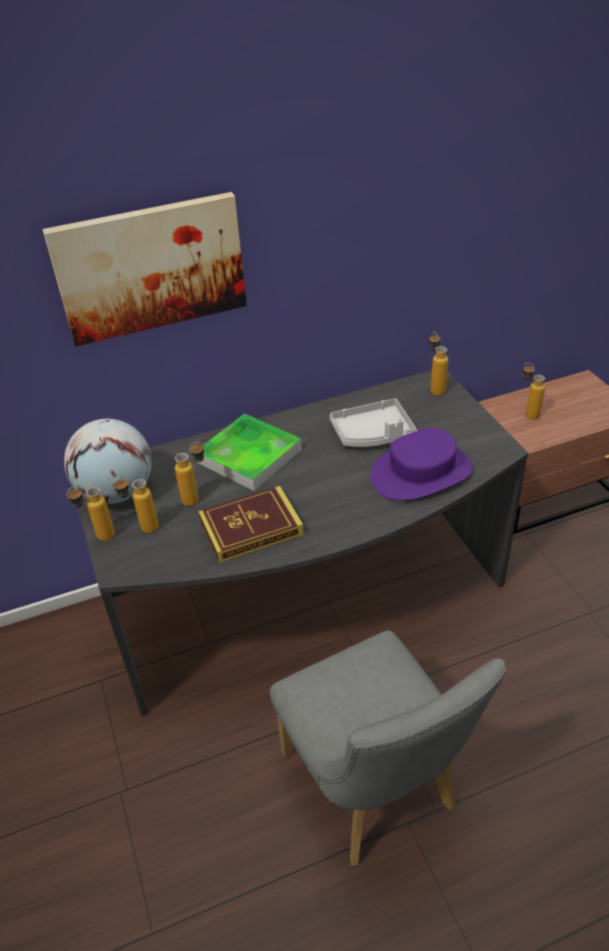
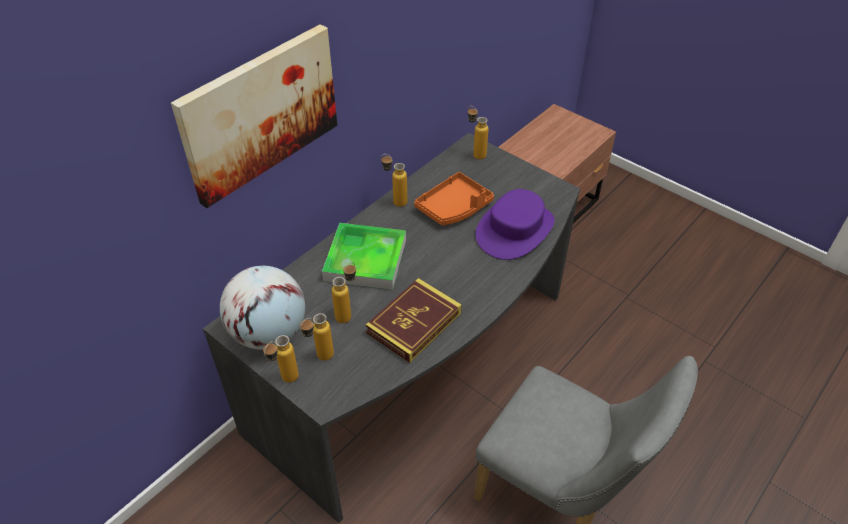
camera: 30 degrees left, 5 degrees up
(373, 434) = (454, 207): grey tray -> orange tray
(527, 413) = (532, 153): bottle -> bottle (395, 201)

